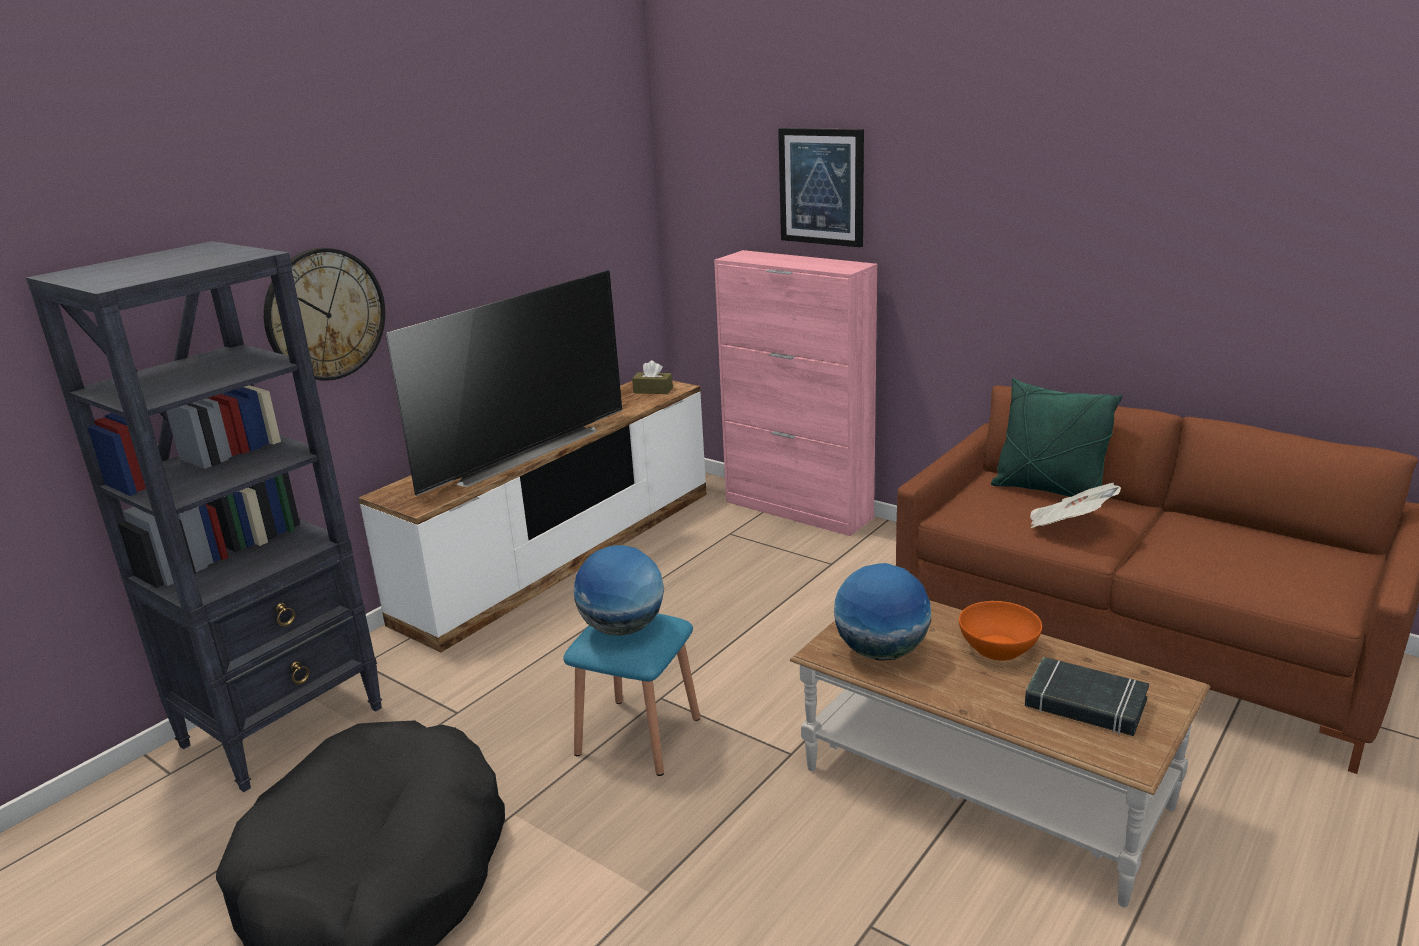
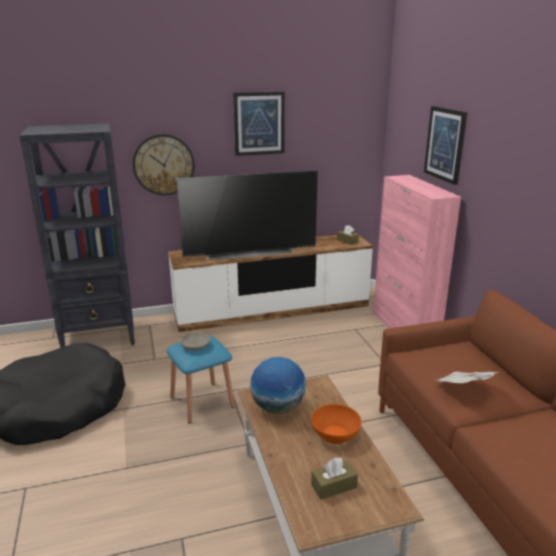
camera: 35 degrees right, 0 degrees up
(478, 200) = (259, 123): none -> picture
(622, 628) = (195, 345): globe -> grey bowl
(1048, 490) = (485, 365): green pillow -> none
(1085, 704) = (334, 486): black book -> brown tissue box

